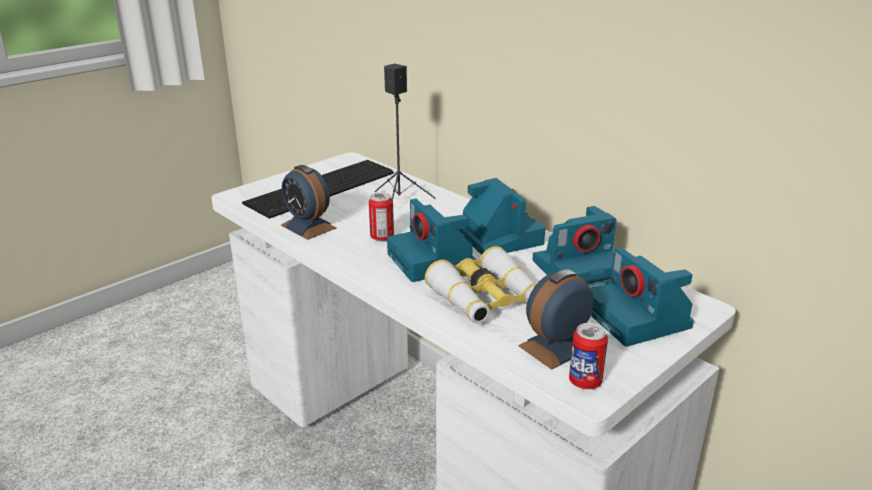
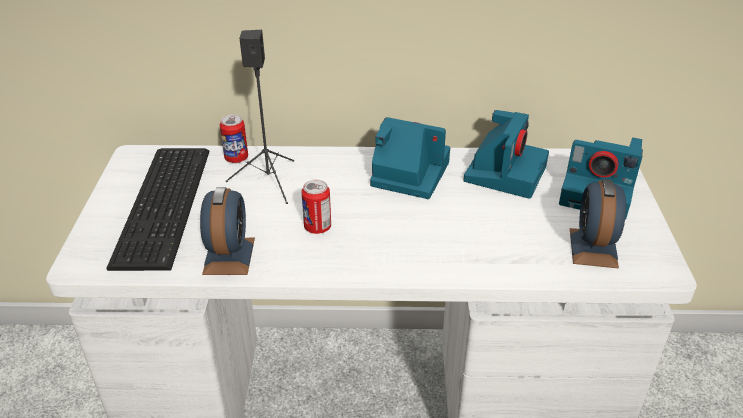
camera: 45 degrees left, 10 degrees up
(308, 226) = (229, 256): alarm clock -> alarm clock turned 90 degrees counterclockwise
(433, 261) = (398, 226): camera -> none
(486, 299) = (490, 237): binoculars -> none
(585, 382) = (648, 264): can -> can (236, 158)

